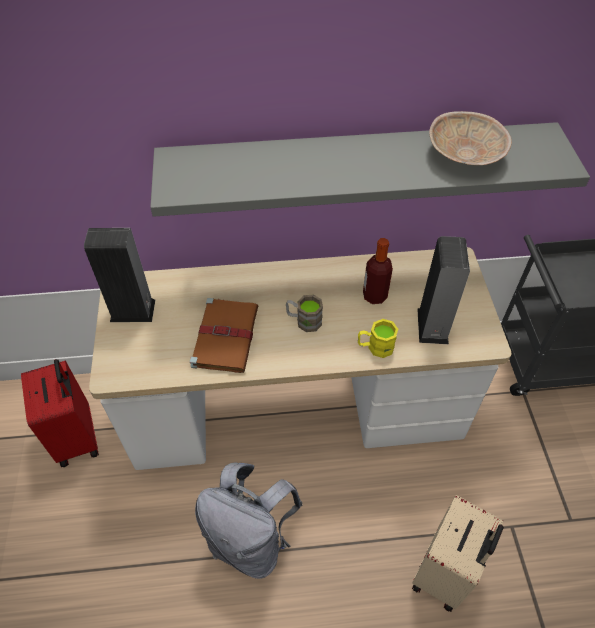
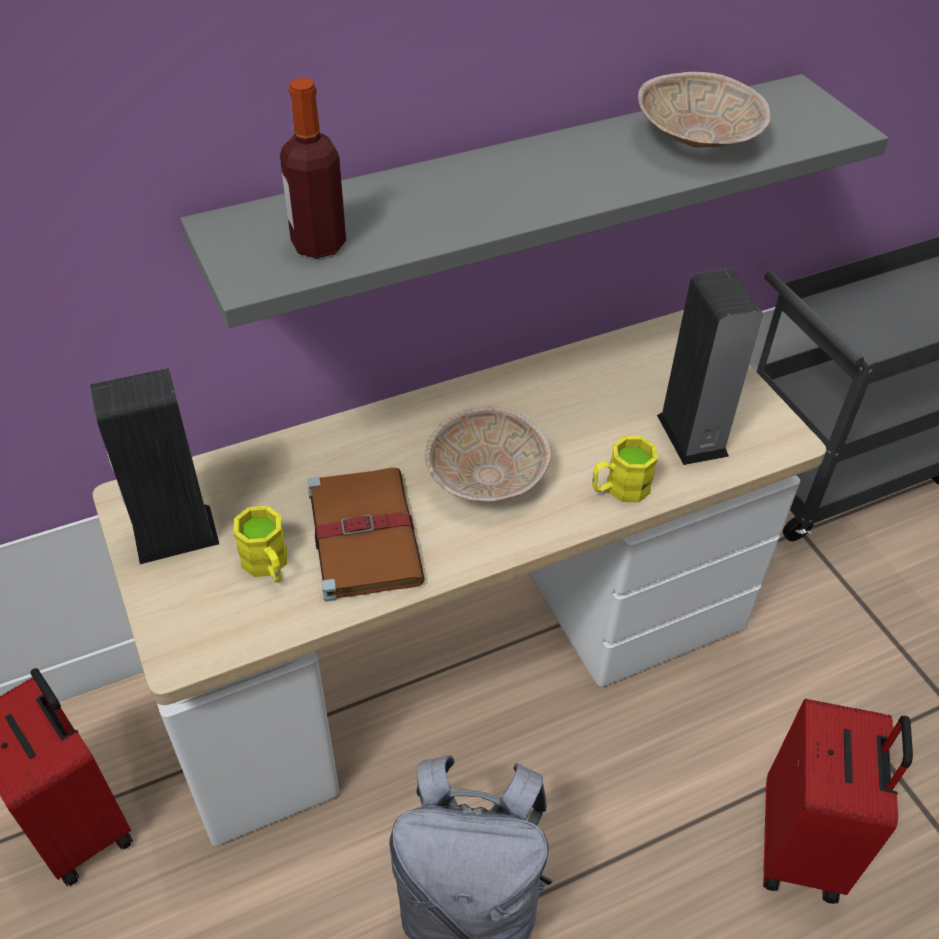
camera: 20 degrees left, 5 degrees down
(170, 340) = (268, 566): none -> yellow mug
(304, 320) = (485, 477): brown mug -> beige bowl
(374, 296) = (582, 412): bottle -> bottle (318, 244)
(445, 573) = (803, 845): beige suitcase -> red suitcase

